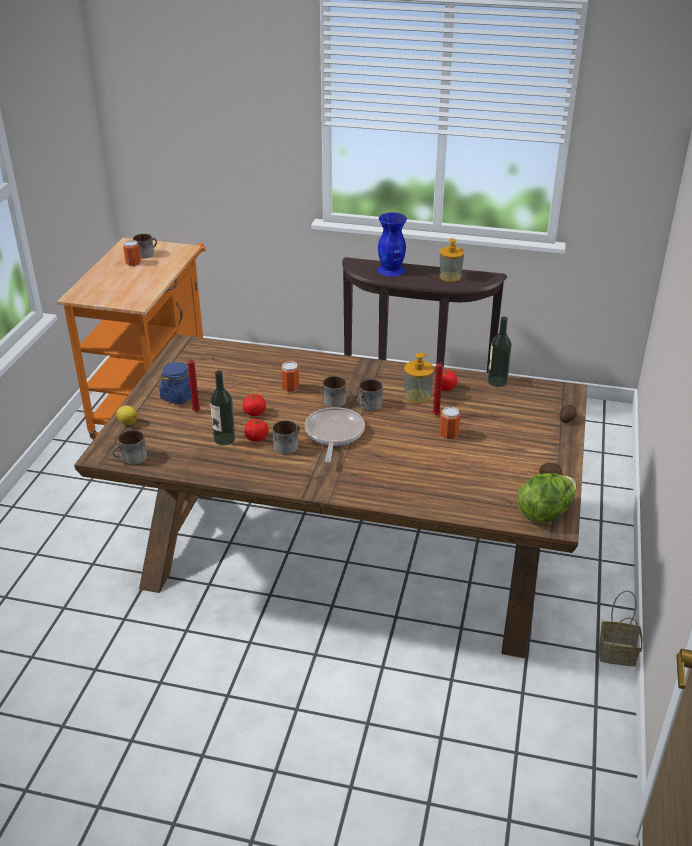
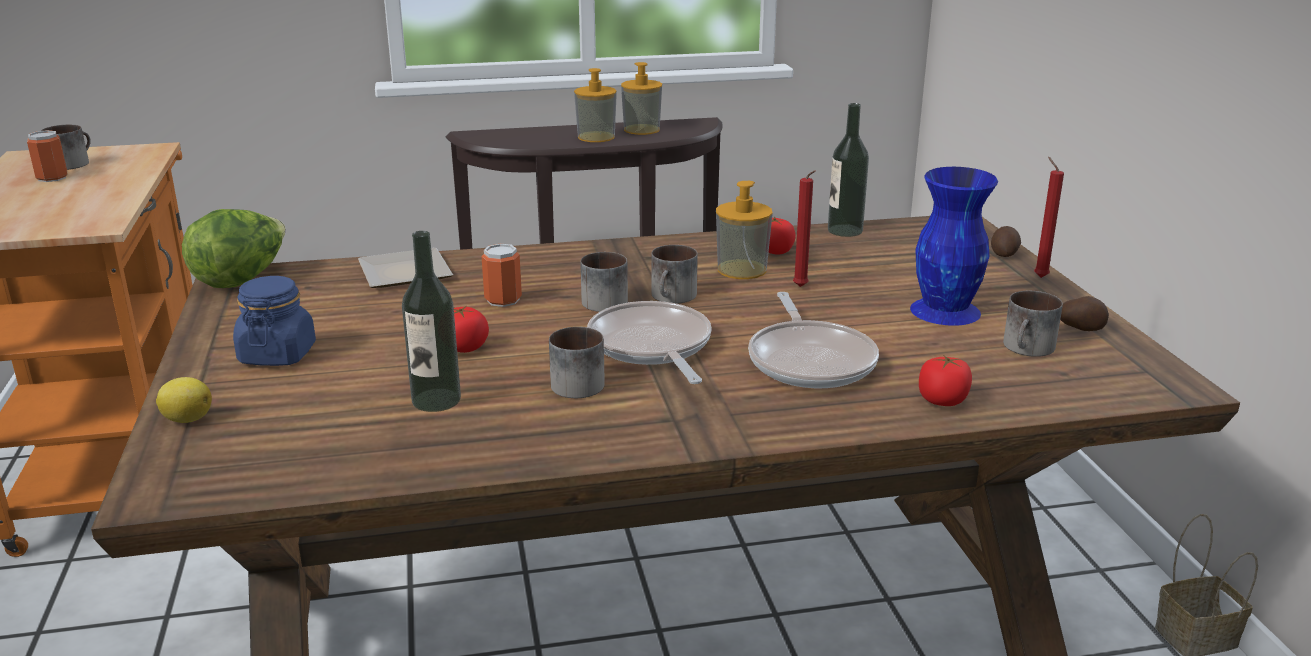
camera: 25 degrees left, 10 degrees down
(131, 459) = (240, 482): mug -> mug (1029, 349)
(196, 411) = (335, 368): red candle -> red candle (1039, 276)
(256, 438) = (504, 384): tomato -> tomato (942, 400)
(260, 359) = (407, 272): none -> plate
(391, 270) = (542, 134): blue vase -> blue vase (946, 311)
(398, 461) = (810, 360): none -> frying pan
(419, 278) = (596, 137): none -> soap dispenser
(448, 435) = (852, 307): can -> none
(545, 512) = (1135, 374): lettuce -> lettuce (242, 279)

